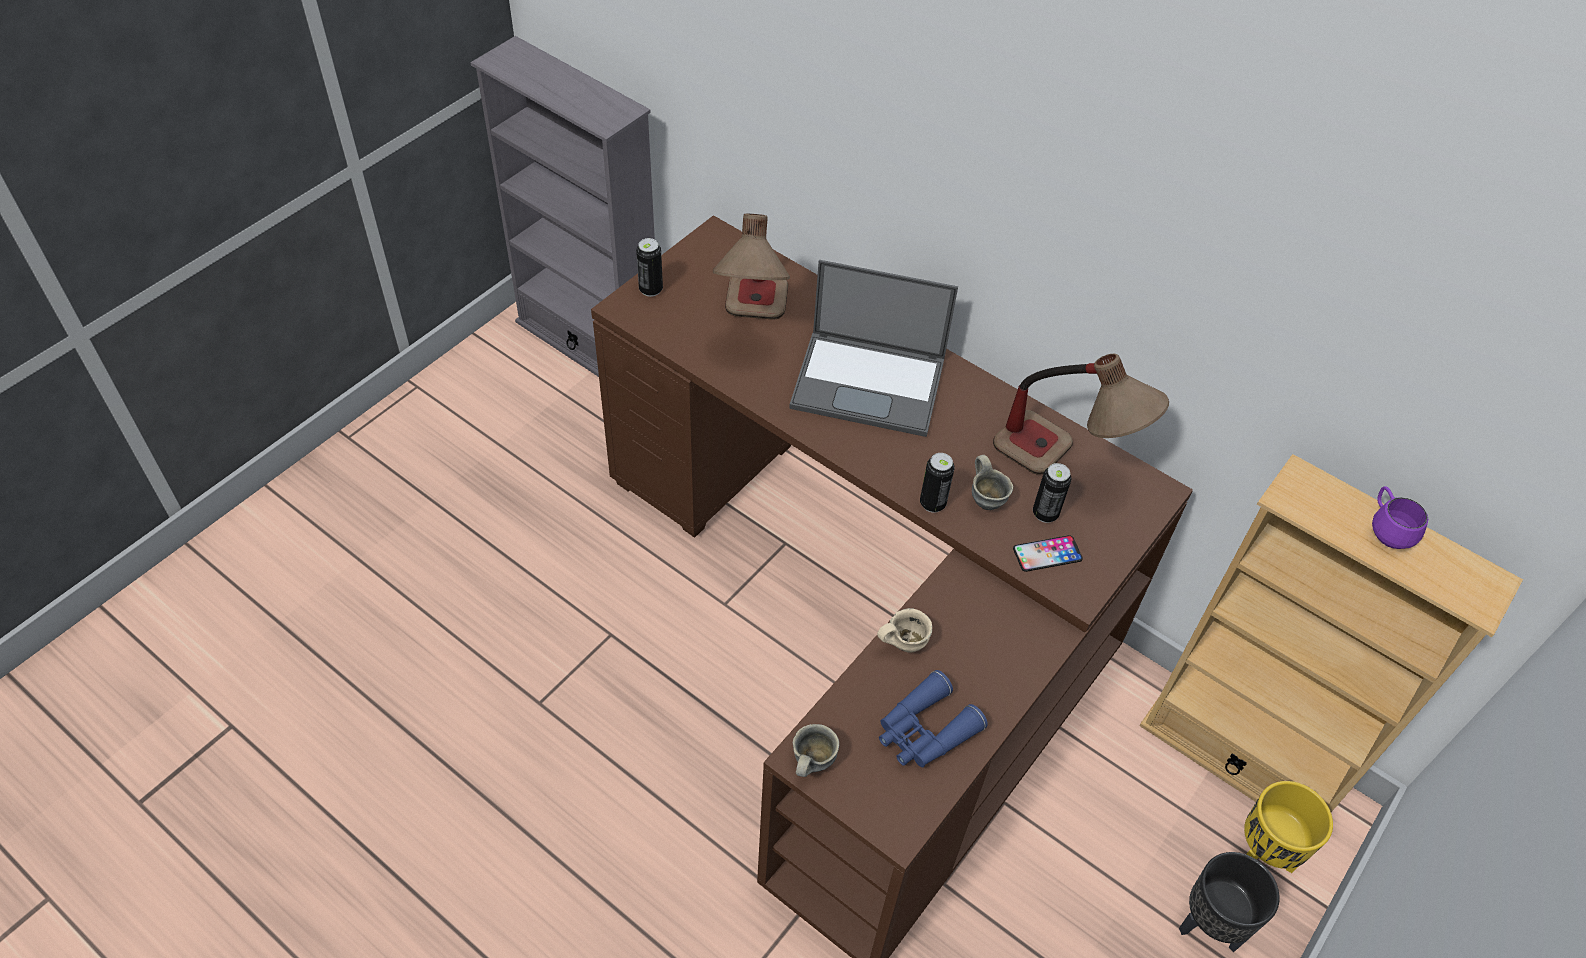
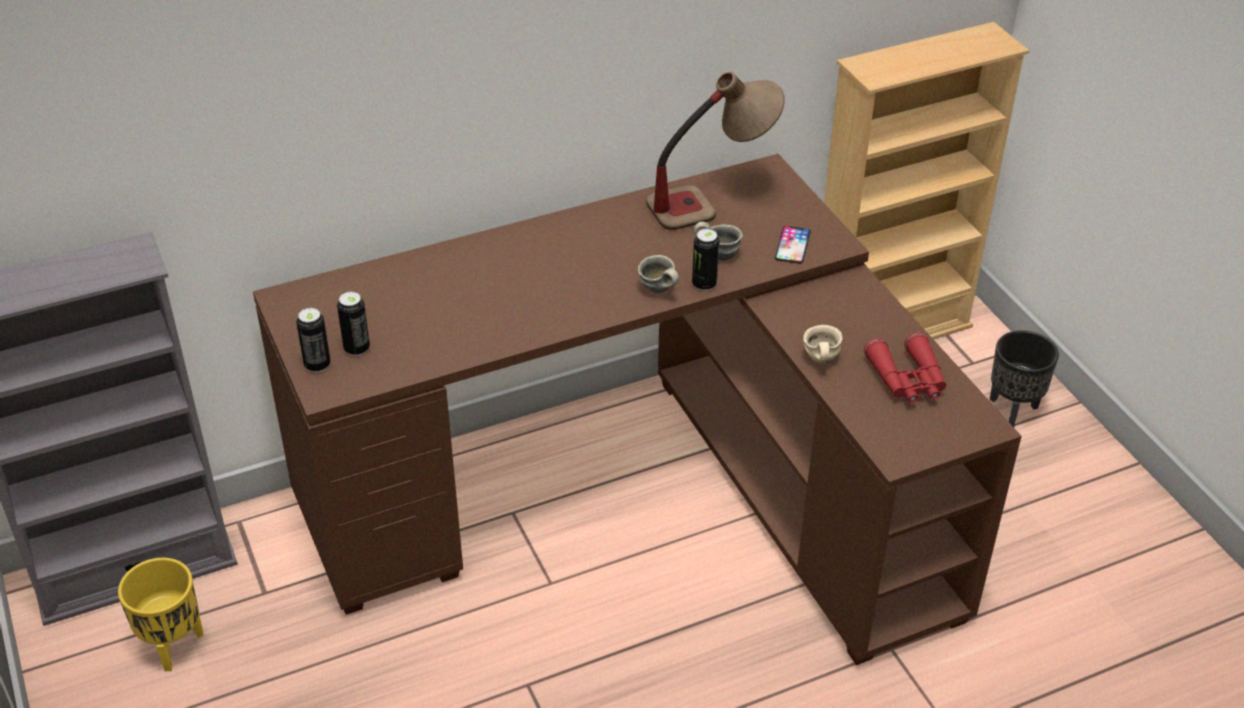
camera: 60 degrees left, 10 degrees down
(754, 323) = (421, 313): table lamp -> none
(810, 762) = (904, 454): grey mug -> grey mug (657, 291)
(870, 383) = (549, 270): laptop -> none
(924, 731) = (907, 380): blue binoculars -> red binoculars
(1045, 513) = (753, 231): can -> can (357, 348)
(1263, 855) = (972, 357): yellow planter -> yellow planter (174, 646)
(1386, 529) = (926, 51): purple mug -> none

